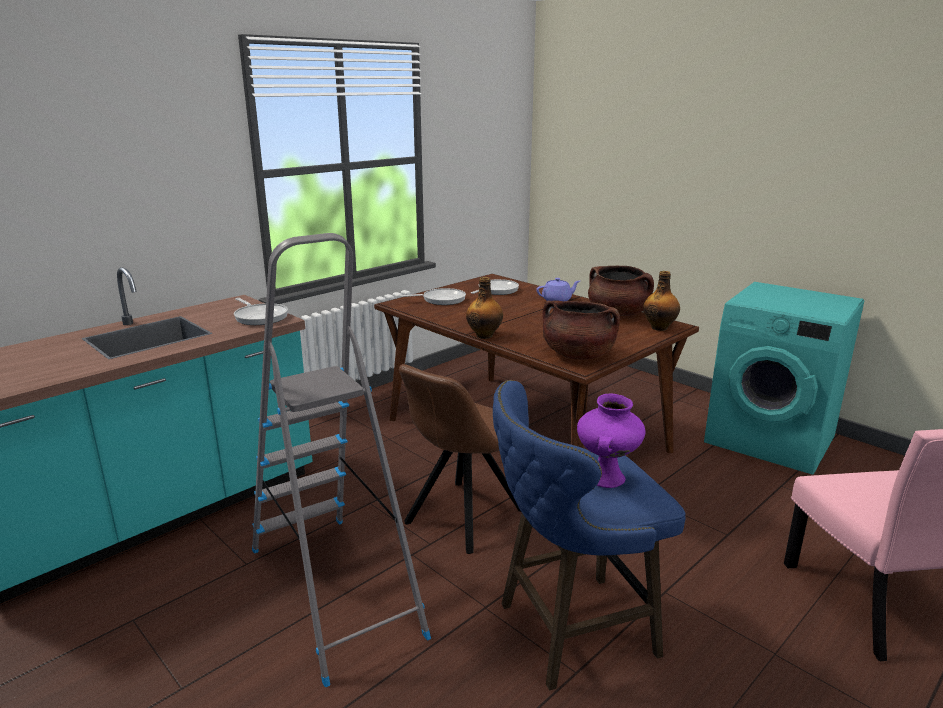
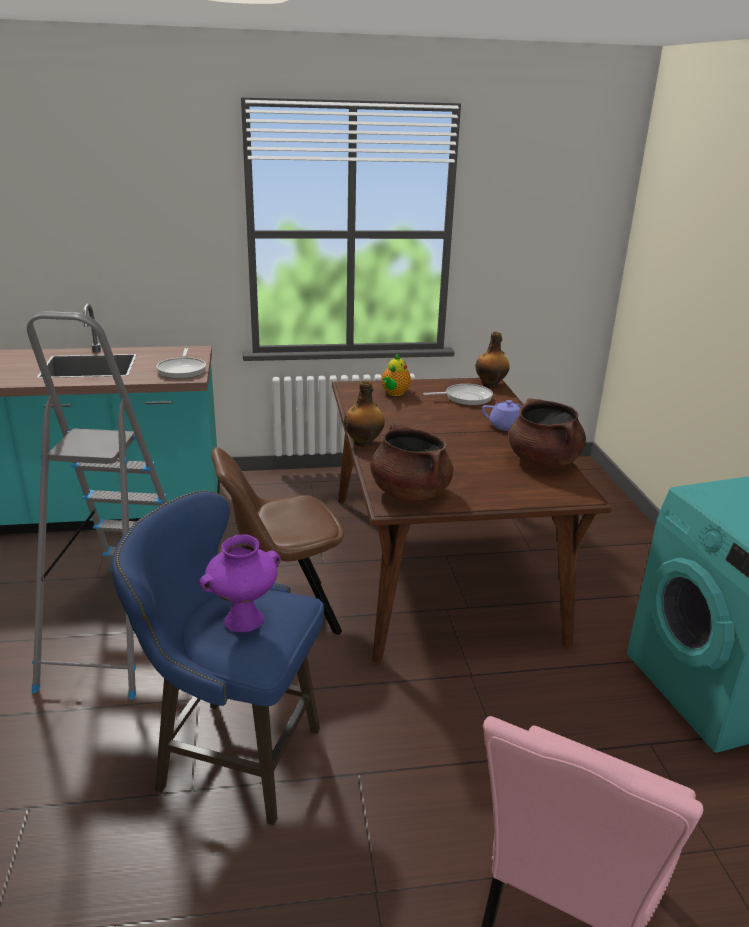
camera: 35 degrees right, 5 degrees up
(441, 300) = (394, 393): frying pan -> teapot
(659, 327) = (558, 492): bottle -> bottle (491, 384)

